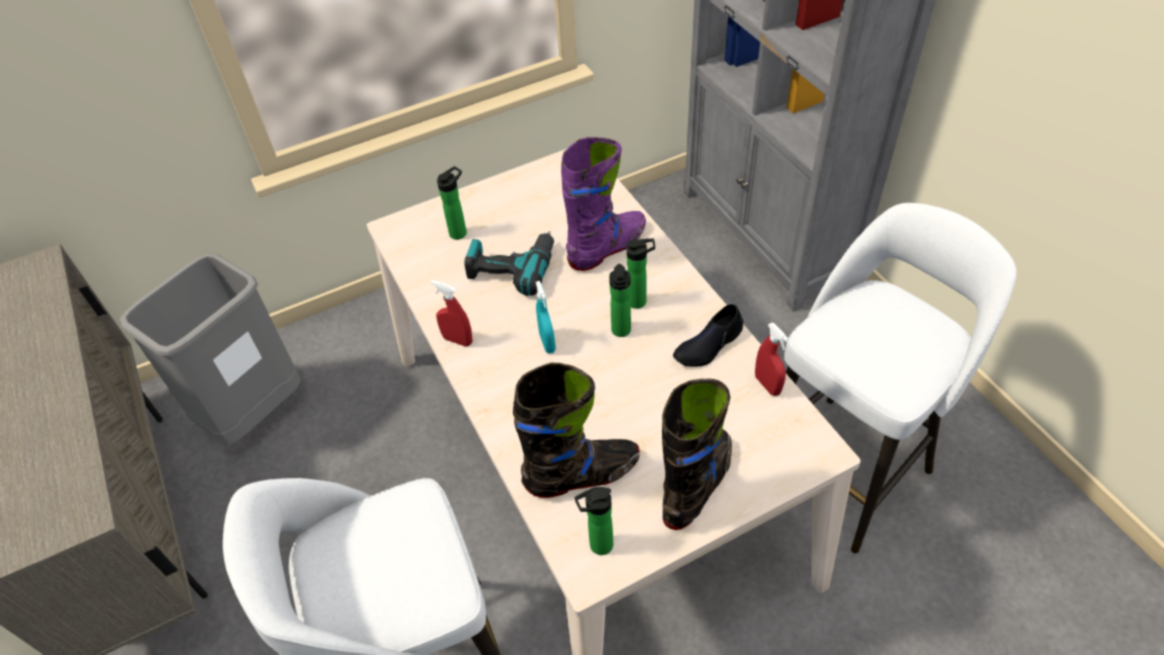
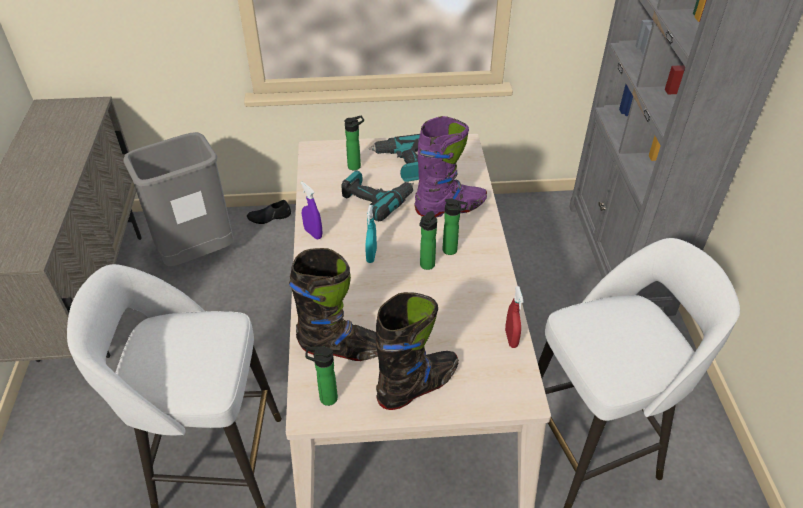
camera: 20 degrees right, 5 degrees down
(457, 340) = (313, 233): red spray bottle -> purple spray bottle
(517, 211) = (402, 164): none -> power drill
(708, 345) = (484, 296): black shoe -> black shoe (269, 217)

